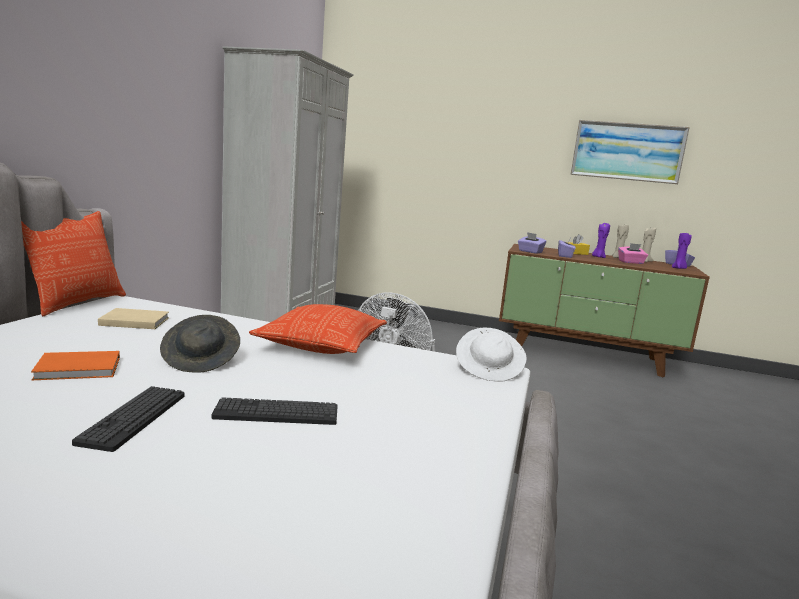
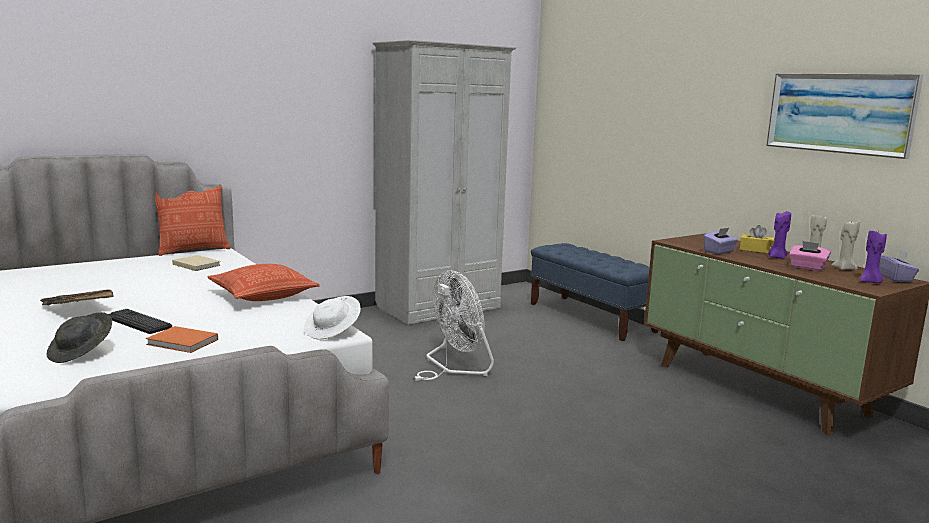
camera: 40 degrees right, 0 degrees up
(80, 369) = (110, 284): orange book -> orange book (183, 342)
(134, 418) = (77, 309): keyboard -> grey book
(201, 360) = (173, 291): grey hat -> grey hat (81, 353)
(409, 322) = (591, 317): none -> blue bench
(530, 251) = (682, 243): purple tissue box -> none

